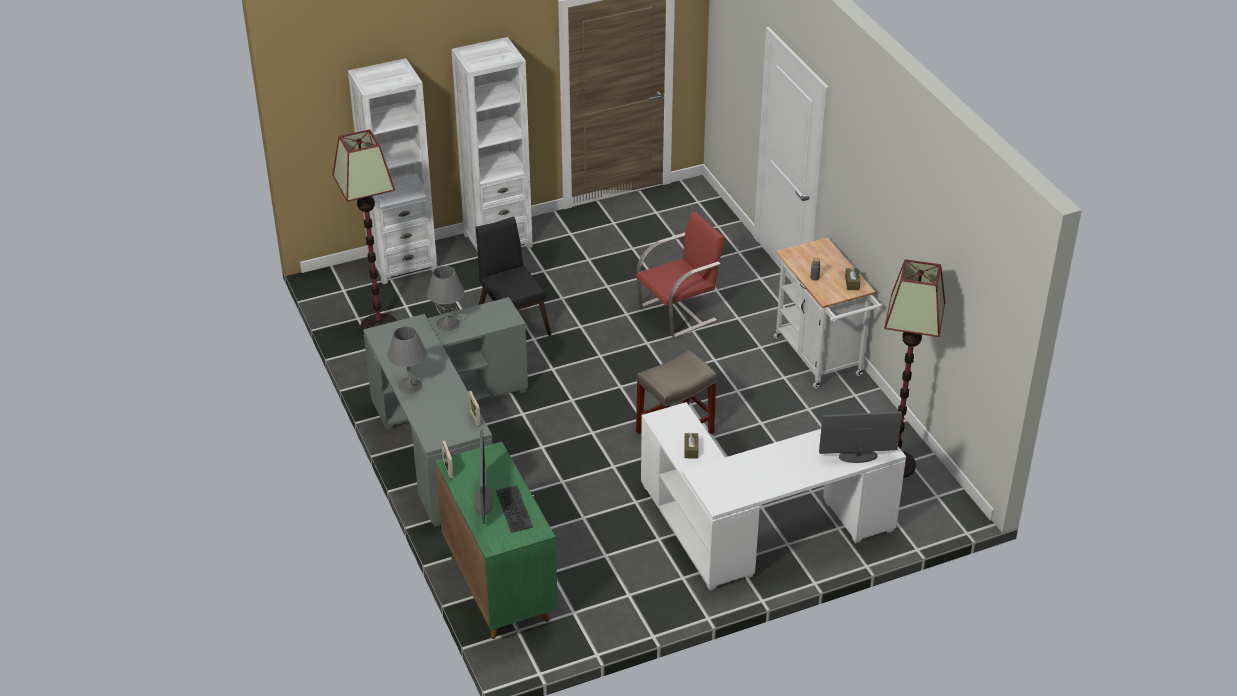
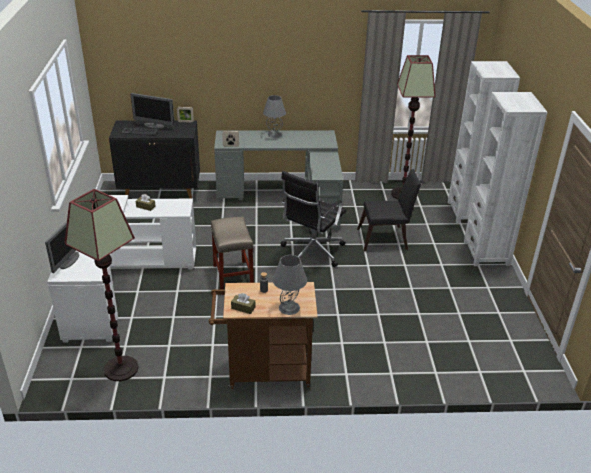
camera: 110 degrees right, 5 degrees down
(447, 323) = (328, 156): grey table lamp -> grey table lamp (289, 307)
(499, 587) = (161, 191): green cabinet -> black cabinet
(580, 378) = (311, 252): none -> black office chair
(679, 313) = (362, 314): red chair -> none
(821, 360) = (263, 372): white cart -> brown cart

